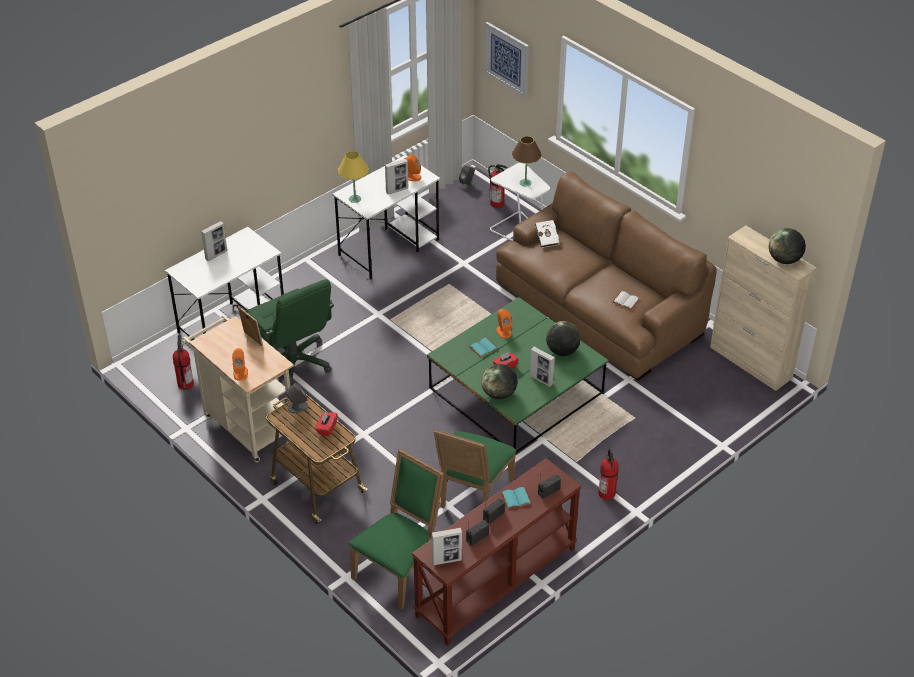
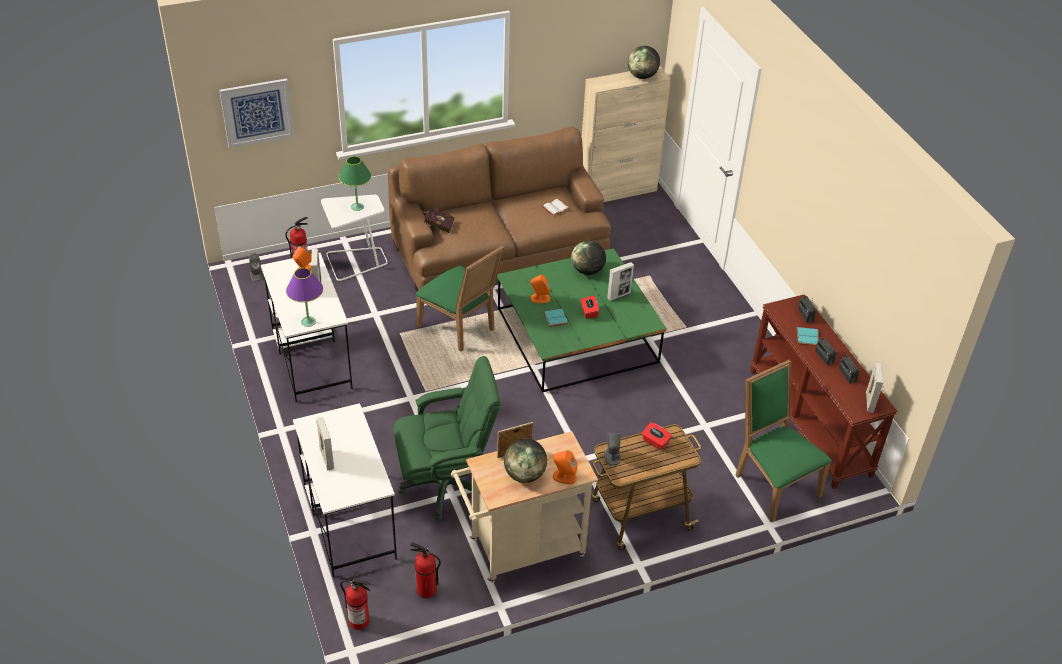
camera: 70 degrees left, 0 degrees up
(355, 199) = (308, 321): yellow table lamp -> purple table lamp
(473, 496) = (699, 405): green chair -> green chair (460, 328)
(499, 394) = (623, 327): globe -> globe (524, 475)
(525, 183) = (357, 207): brown table lamp -> green table lamp
(547, 239) = (438, 225): white book -> red book
(607, 493) = (731, 321): fire extinguisher -> fire extinguisher (360, 621)

